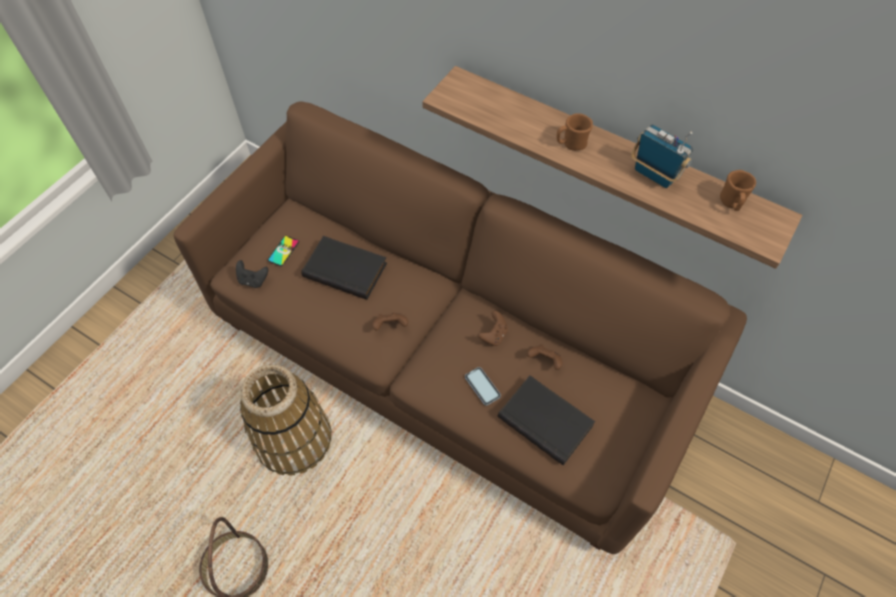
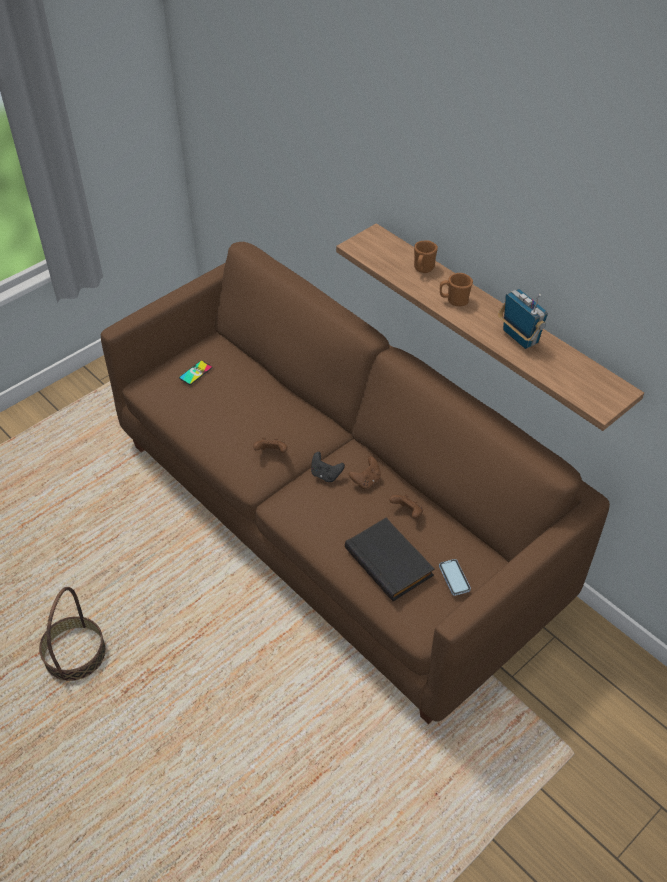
camera: 15 degrees right, 10 degrees down
(253, 280) = (161, 392): black game controller -> black game controller (326, 475)
(294, 439) = (162, 557): basket -> none
(346, 269) = (247, 398): black book -> none
(482, 386) = (340, 520): phone -> phone (454, 578)
(731, 203) = (581, 371): brown mug -> brown mug (423, 269)

